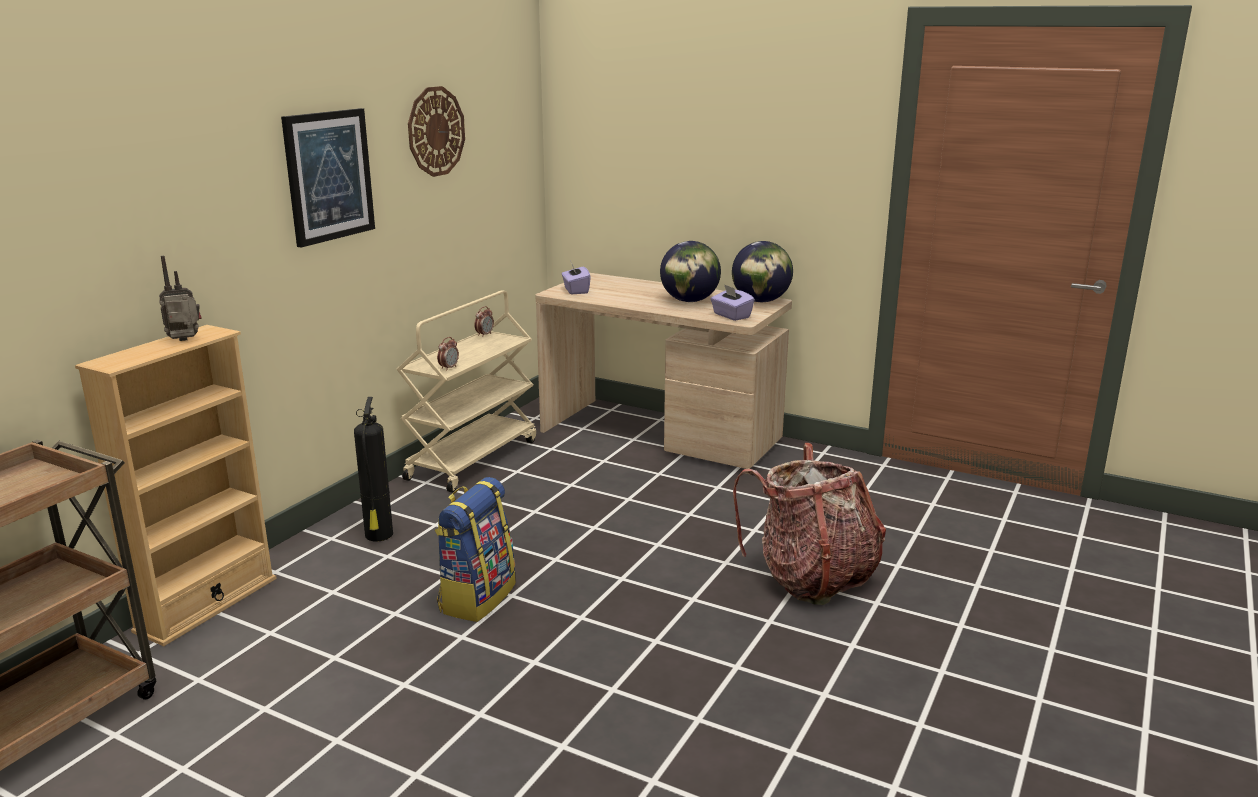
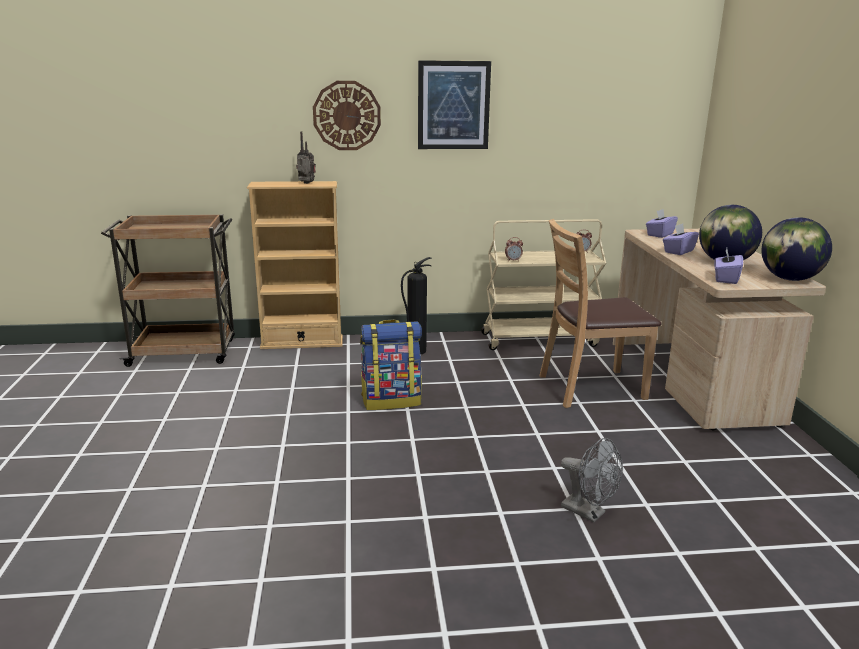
camera: 55 degrees right, 0 degrees up
(436, 131) = (568, 86): wall clock -> wall clock (347, 115)
(609, 481) = (590, 388): none -> brown chair
(635, 302) = (678, 251): none -> purple tissue box
(811, 578) = (589, 513): backpack -> grey fan

